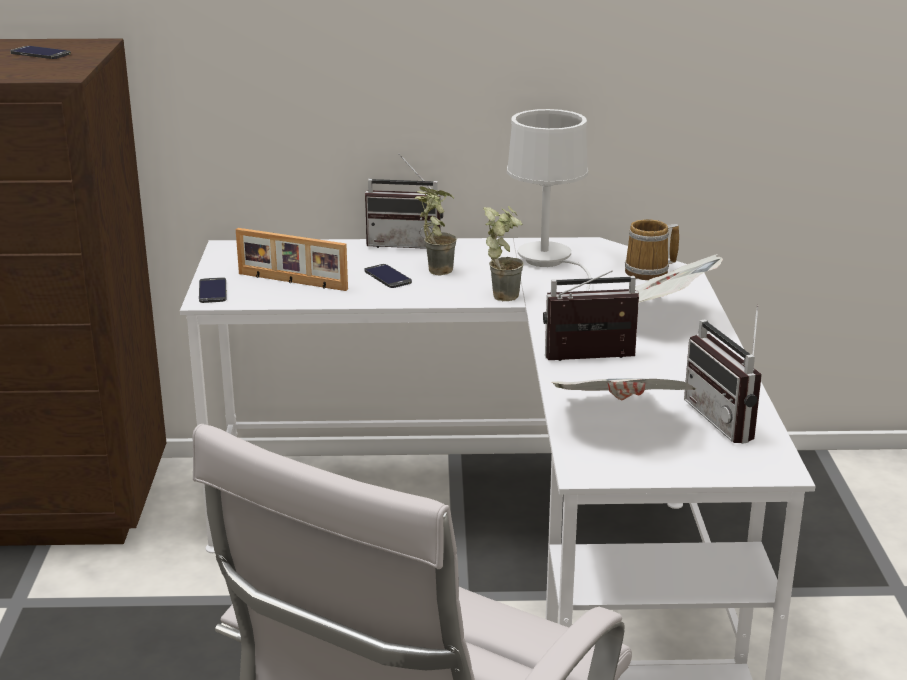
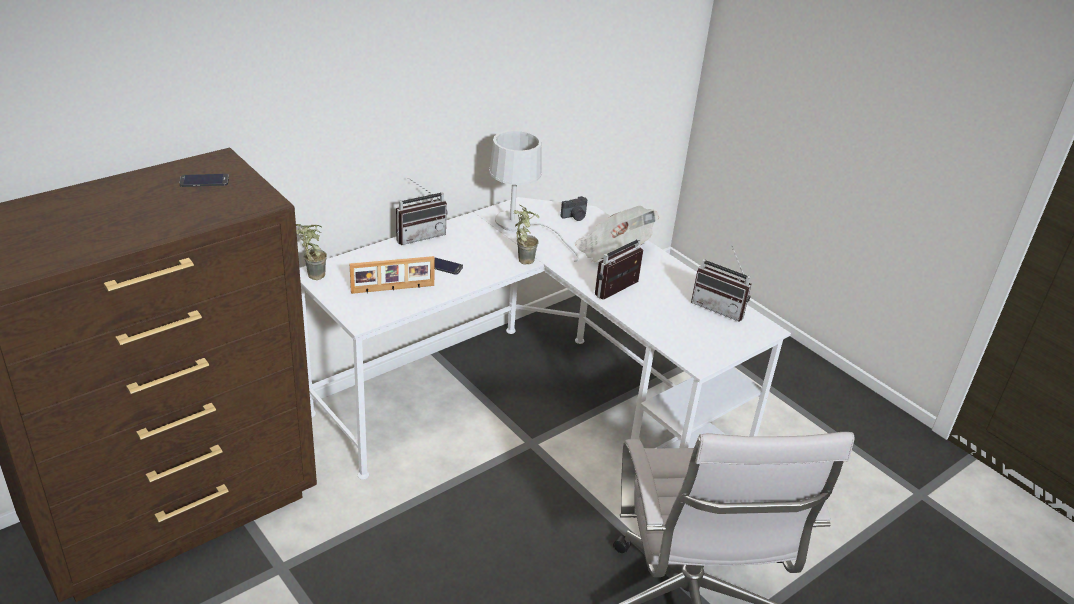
camera: 40 degrees left, 10 degrees up
(213, 291) = (354, 313): phone -> none
(433, 270) = (462, 252): potted plant -> potted plant (311, 276)
(620, 421) = (678, 327): newspaper -> none
(650, 272) = (575, 217): mug -> camera

